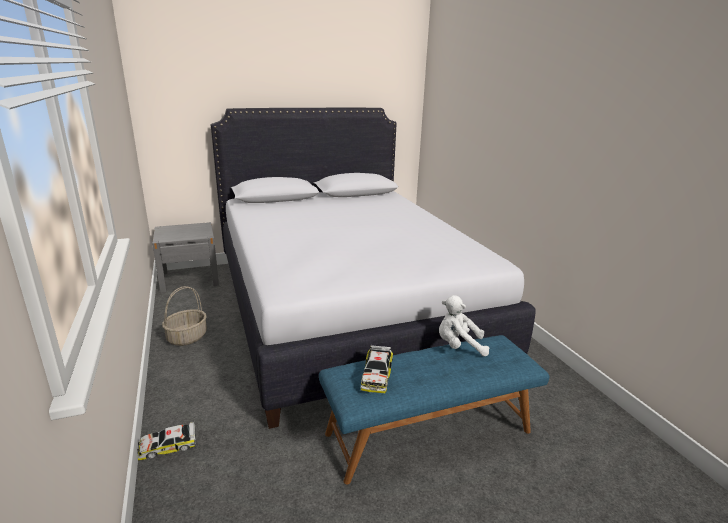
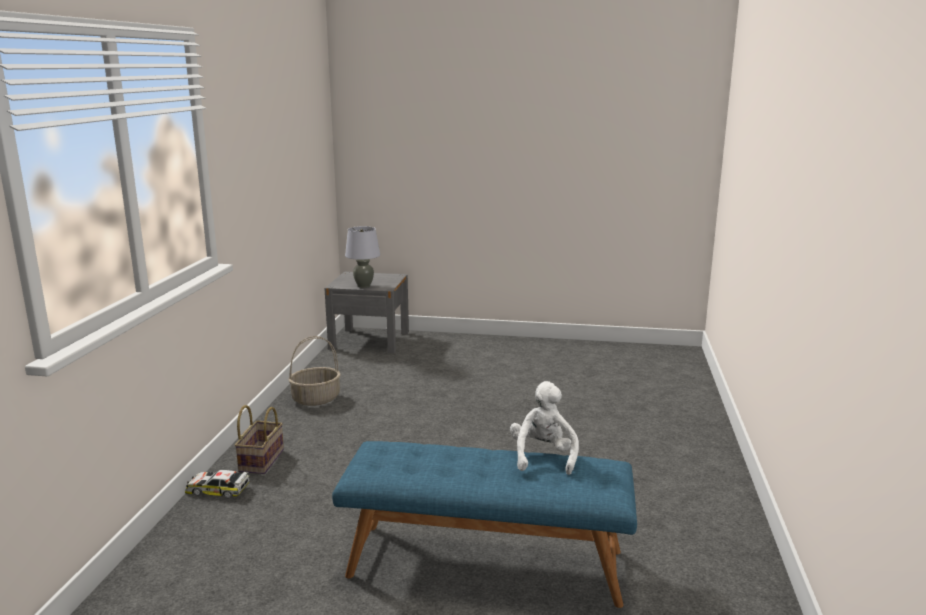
camera: 30 degrees right, 5 degrees down
(184, 405) = (261, 460): none -> basket
(185, 236) = (363, 286): none -> grey table lamp
(345, 309) = (518, 408): white bed -> none
(376, 375) = (409, 458): toy car -> none
(459, 346) = (543, 457): white plush toy -> white plush toy turned 60 degrees clockwise

